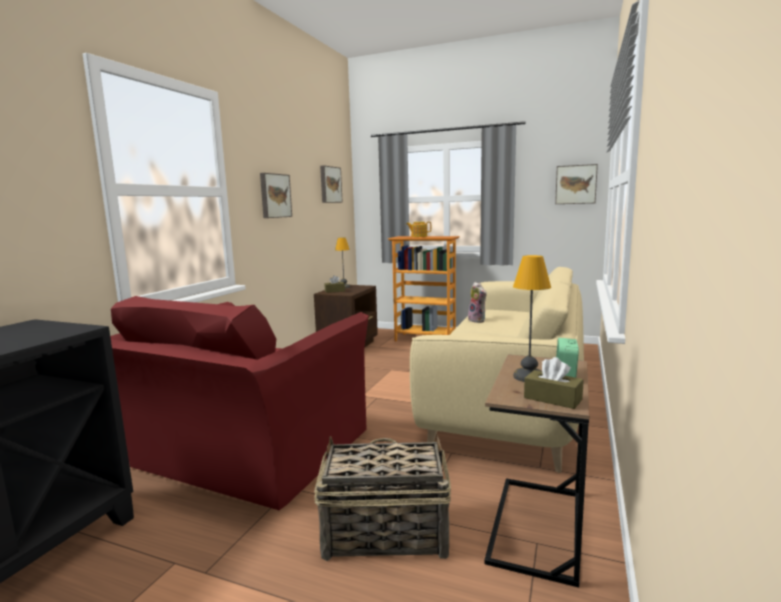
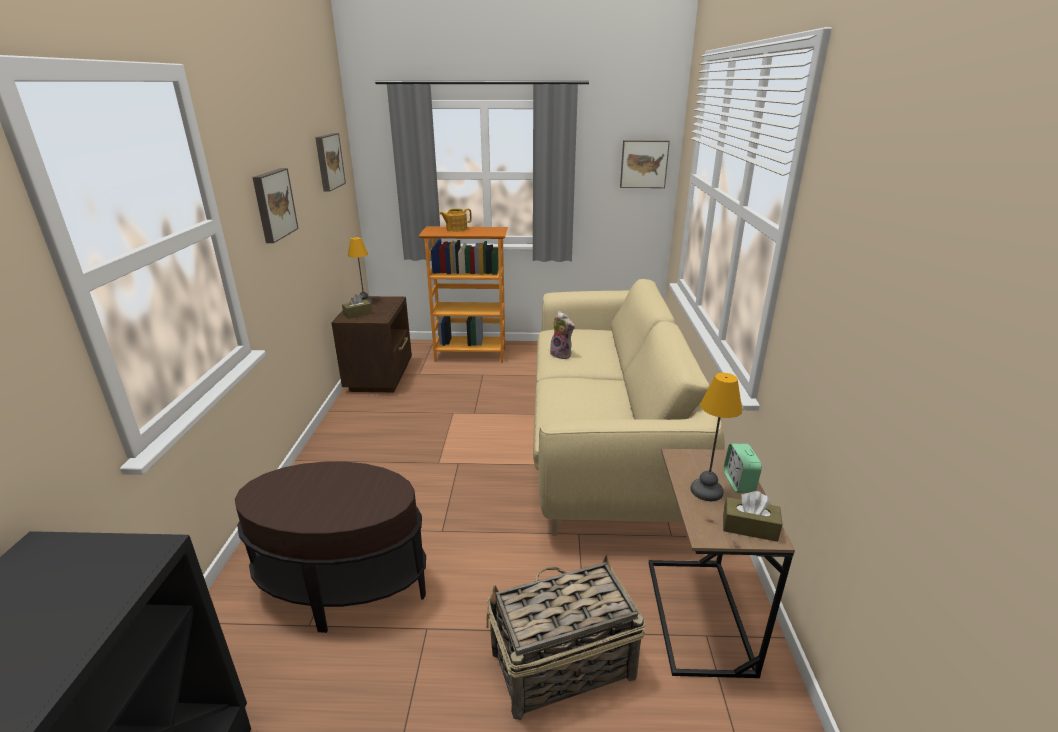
camera: 20 degrees left, 15 degrees up
(247, 454) = (343, 587): red armchair -> brown side table

